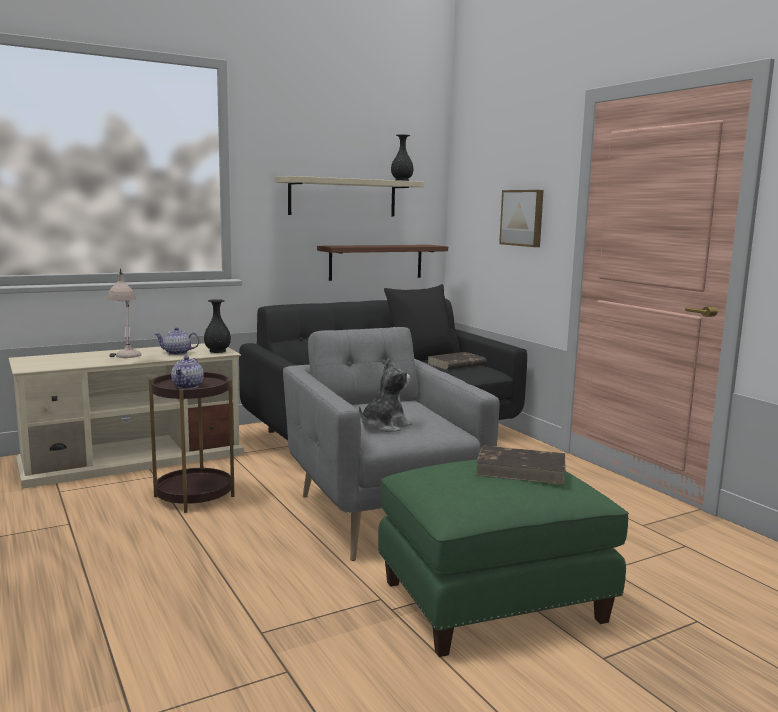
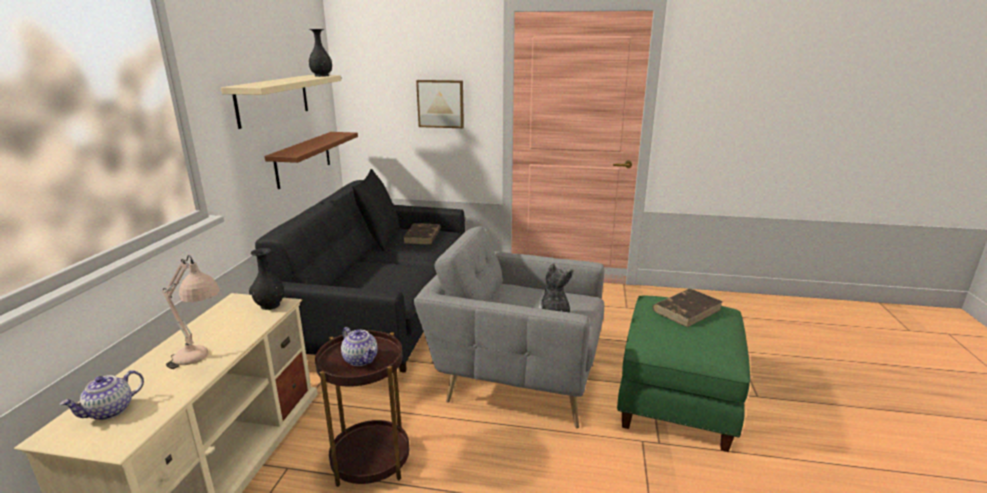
camera: 50 degrees left, 10 degrees up
(177, 353) = (236, 327): teapot -> teapot (110, 411)

